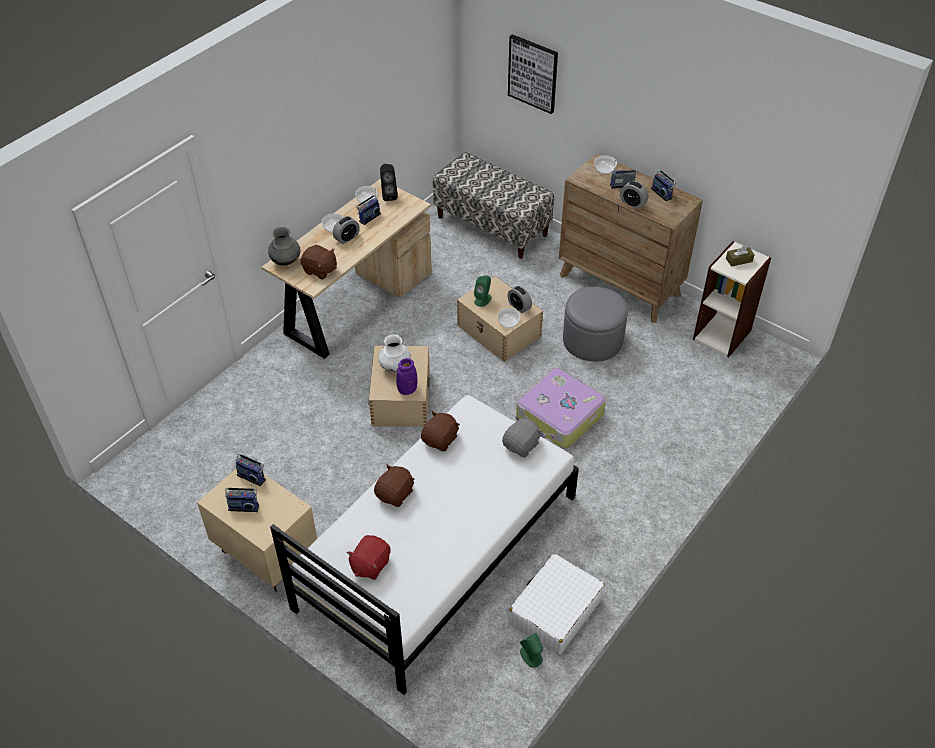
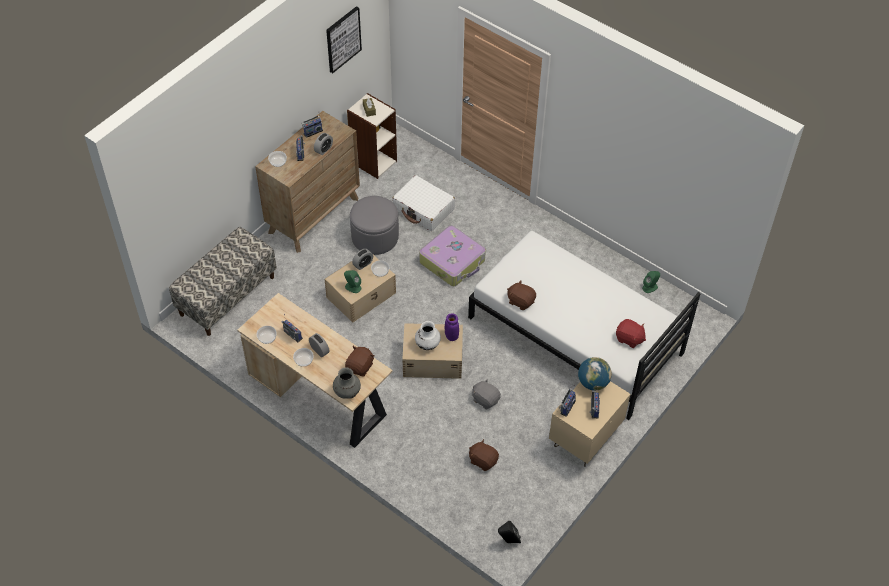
camera: 90 degrees left, 5 degrees up
(287, 507) = (593, 383): none -> globe
(388, 195) = (263, 322): black speaker -> black speaker (508, 541)
(395, 494) = (570, 326): brown plush toy -> brown plush toy (483, 460)
(521, 445) = (524, 256): grey plush toy -> grey plush toy (485, 399)
(533, 73) = (198, 171): picture -> picture (343, 39)
(555, 611) = (617, 274): white suitcase -> white suitcase (423, 209)

